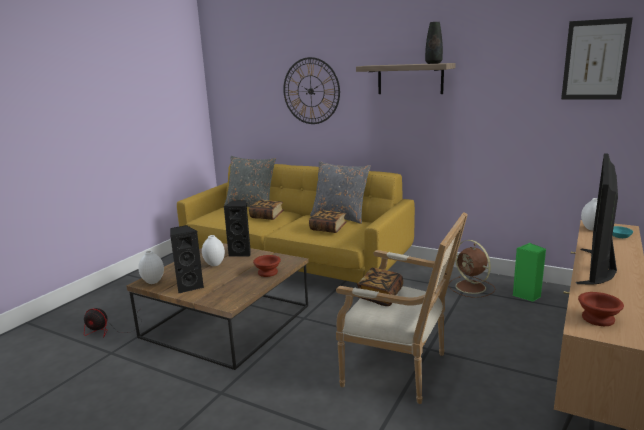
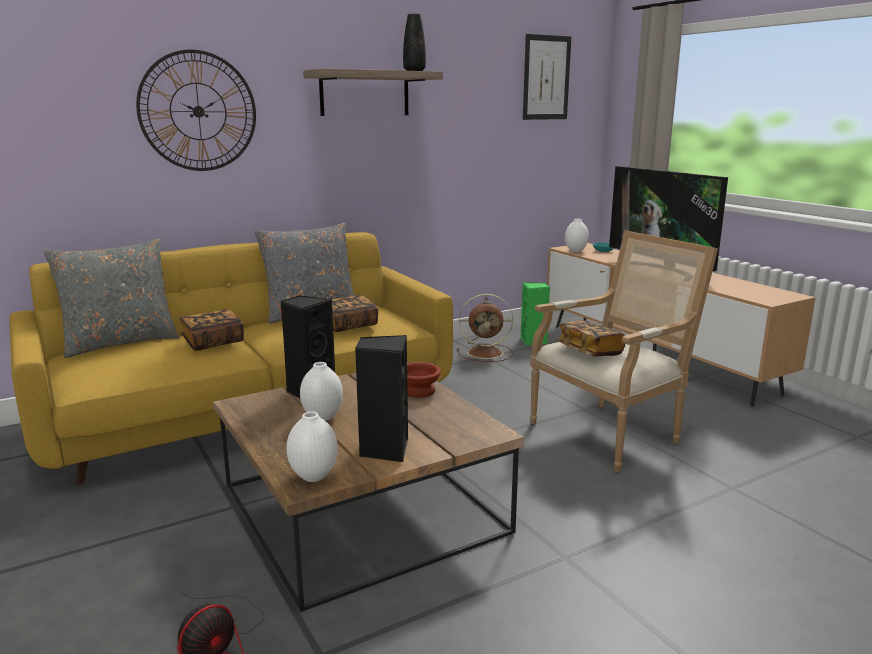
camera: 60 degrees left, 0 degrees up
(597, 318) = (752, 293): brown bowl -> none

